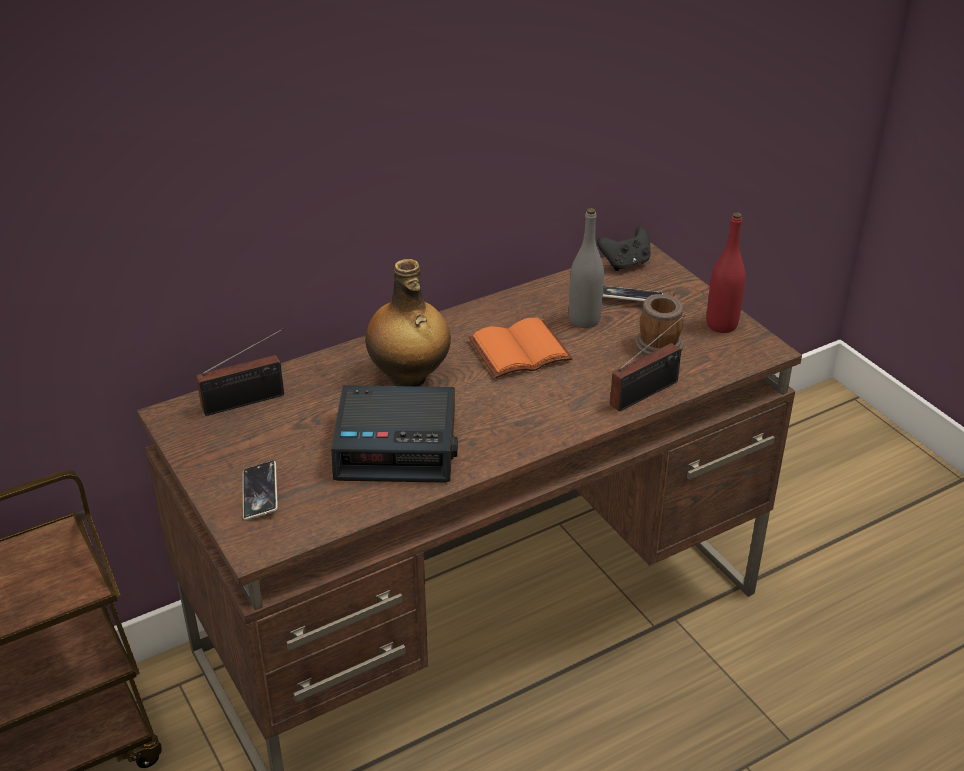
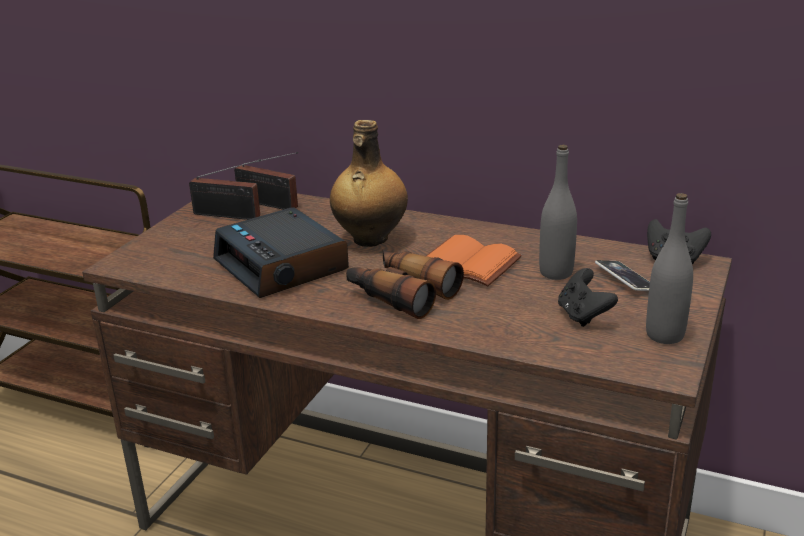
camera: 55 degrees right, 10 degrees down
(260, 494) = (175, 244): phone -> none
(530, 405) = (401, 294): none -> binoculars
(648, 392) = (497, 336): radio -> radio (230, 215)
(660, 342) = (583, 315): mug -> black game controller
(721, 325) = (665, 335): red bottle -> grey bottle

